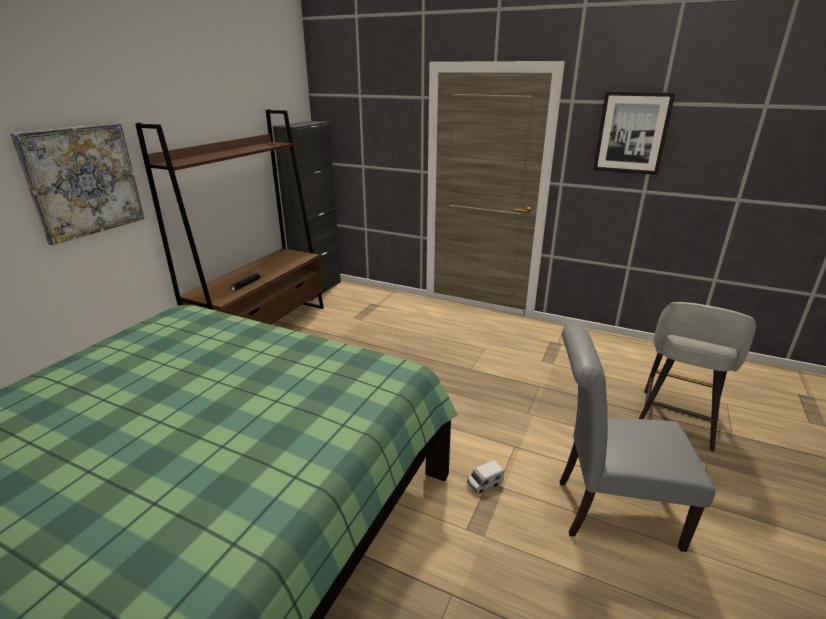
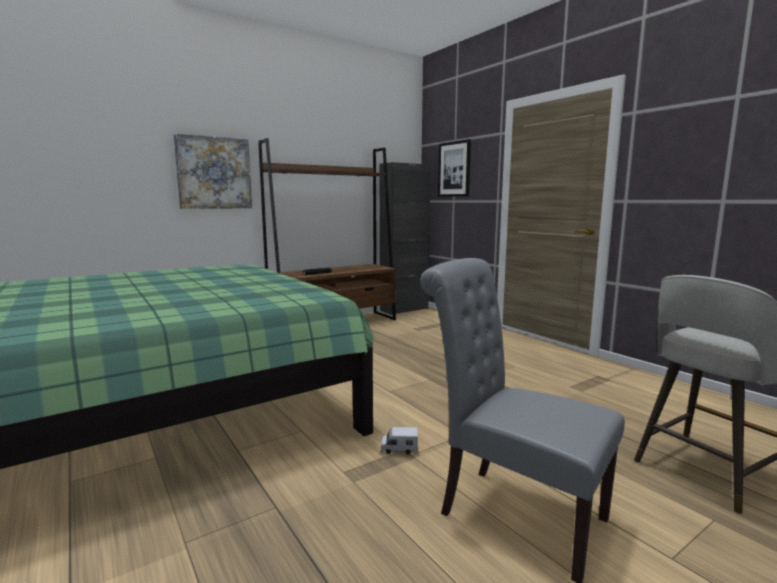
camera: 30 degrees right, 15 degrees down
(632, 133) = (701, 135): picture -> picture (454, 169)

